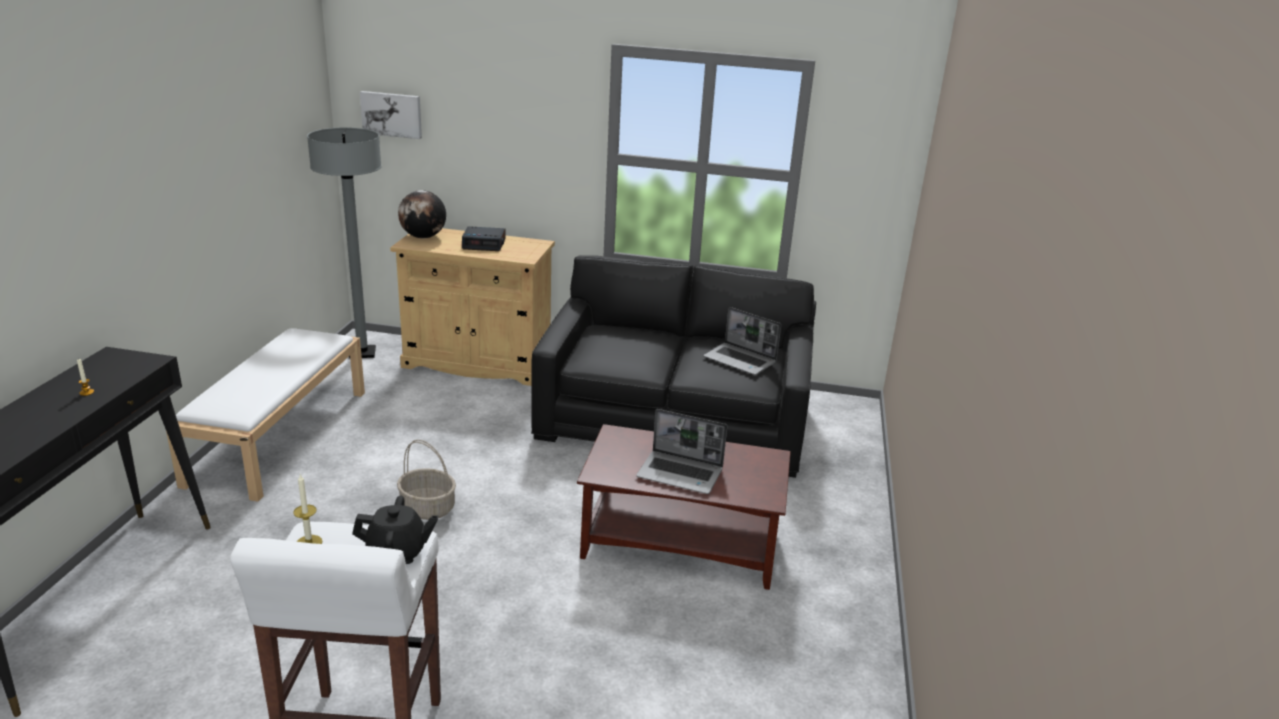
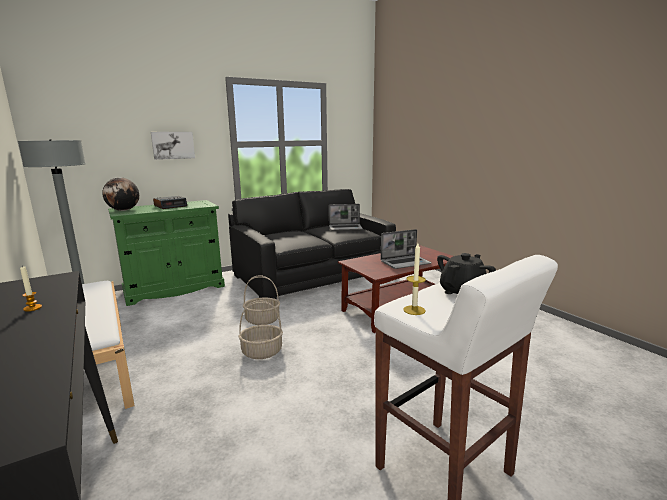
camera: 40 degrees left, 10 degrees down
(392, 114) = (74, 131): picture -> picture (173, 145)
(477, 363) = (174, 289): beige cabinet -> green cabinet
(494, 464) = (263, 320): none -> basket

